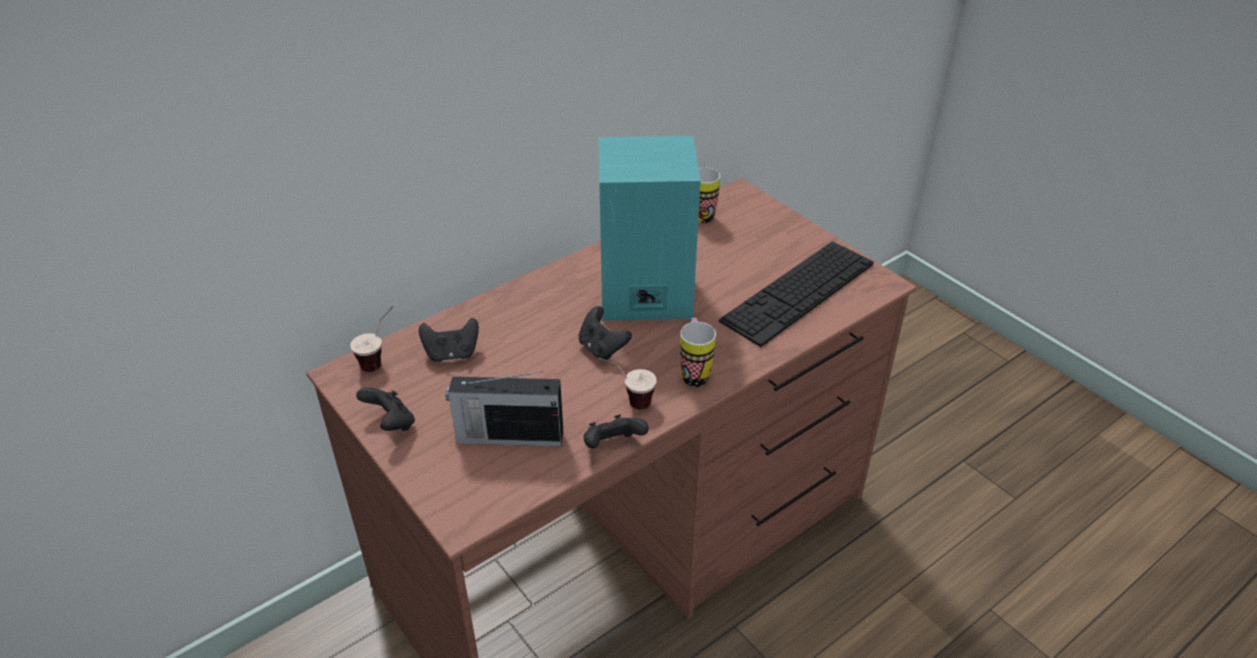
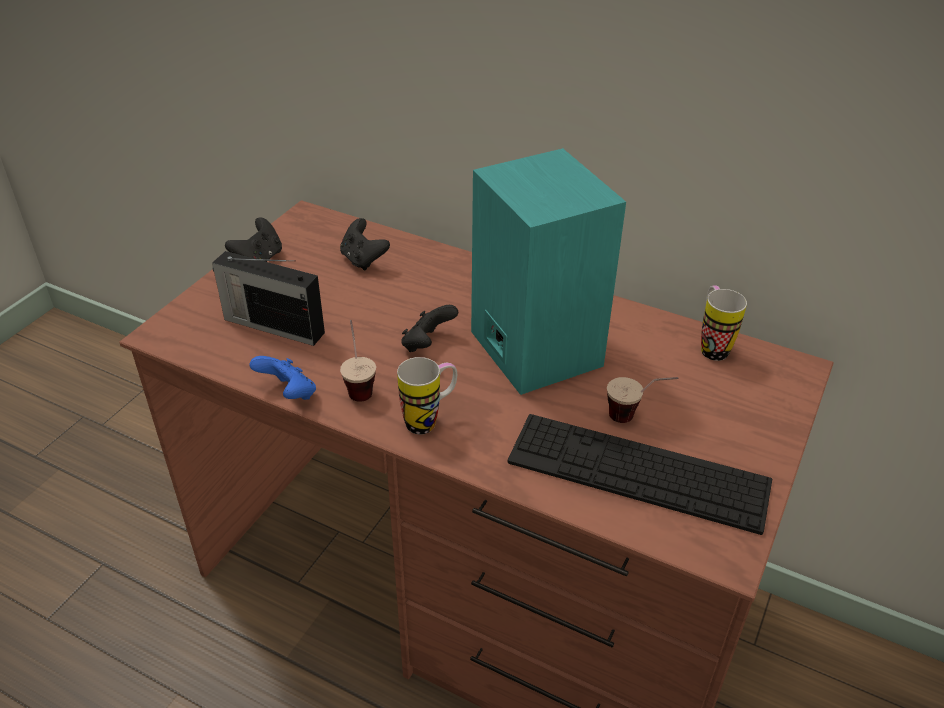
camera: 65 degrees right, 0 degrees up
(380, 358) = (335, 227): cup -> cup (635, 417)
(508, 436) = (272, 325): radio -> radio turned 45 degrees counterclockwise
(613, 446) = (288, 394): black game controller -> blue game controller

